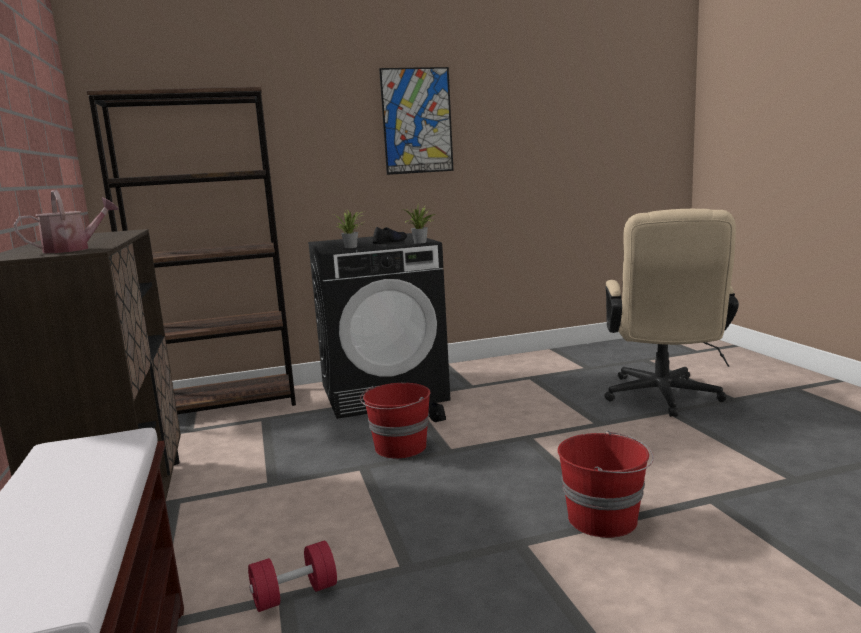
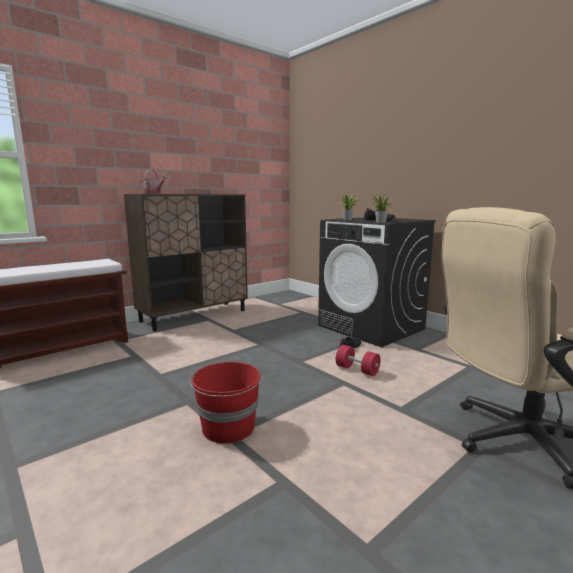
camera: 65 degrees right, 0 degrees up
(223, 406) = (310, 302): brown bookcase -> none
(295, 594) = (136, 357): red dumbbell -> red dumbbell (357, 370)
(400, 447) = (293, 348): red bucket -> none
(417, 121) = (458, 127): picture -> none

